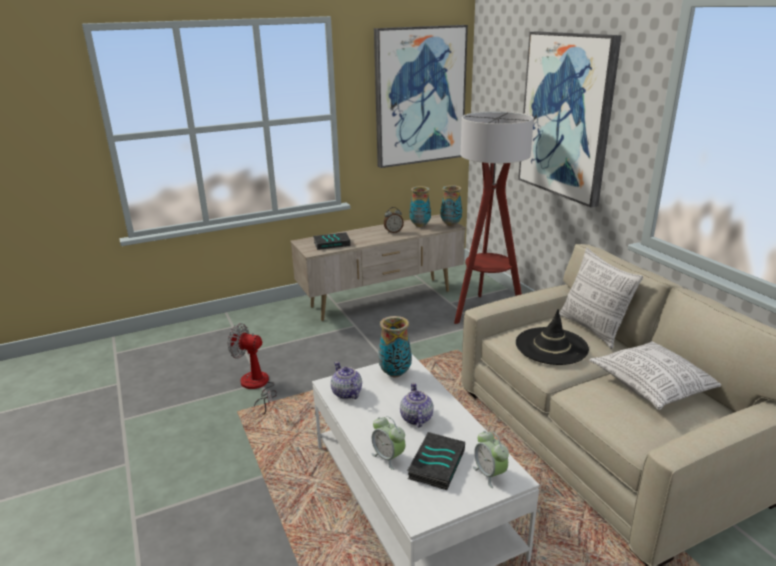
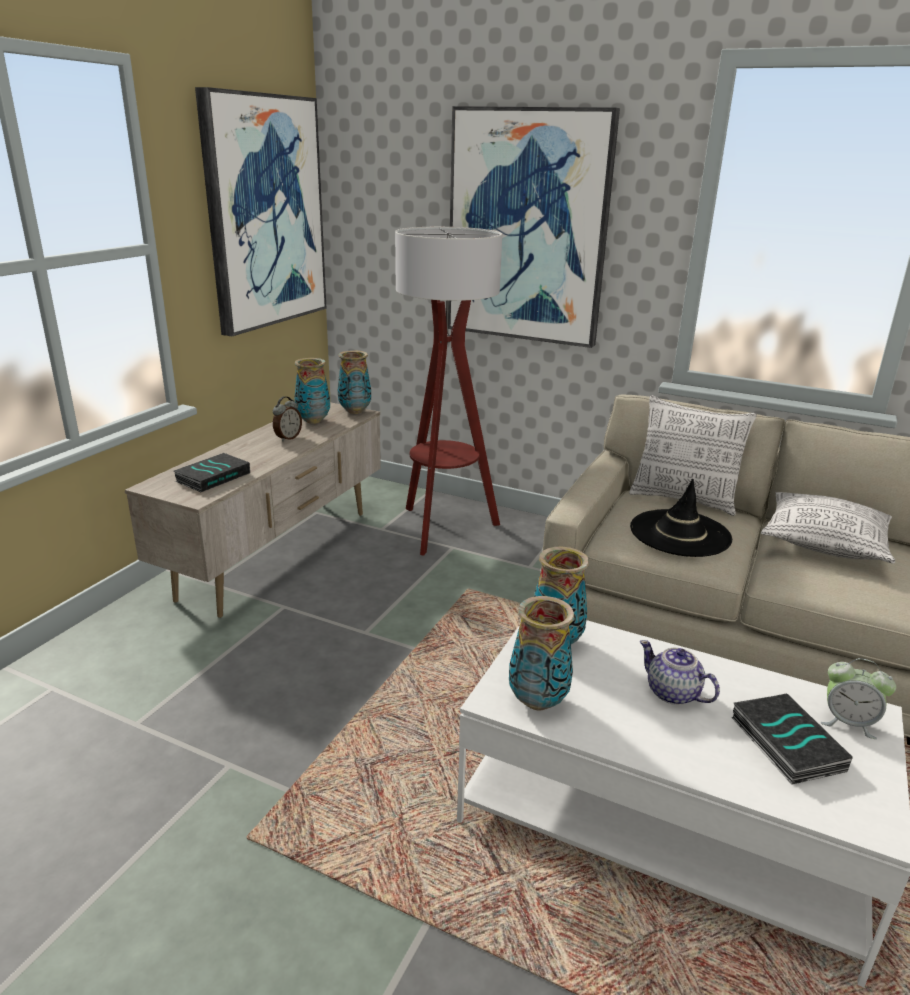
camera: 40 degrees left, 0 degrees up
(257, 386) = (231, 774): fan -> none
(346, 393) = (538, 702): teapot -> vase
(388, 457) = (726, 767): alarm clock -> none

